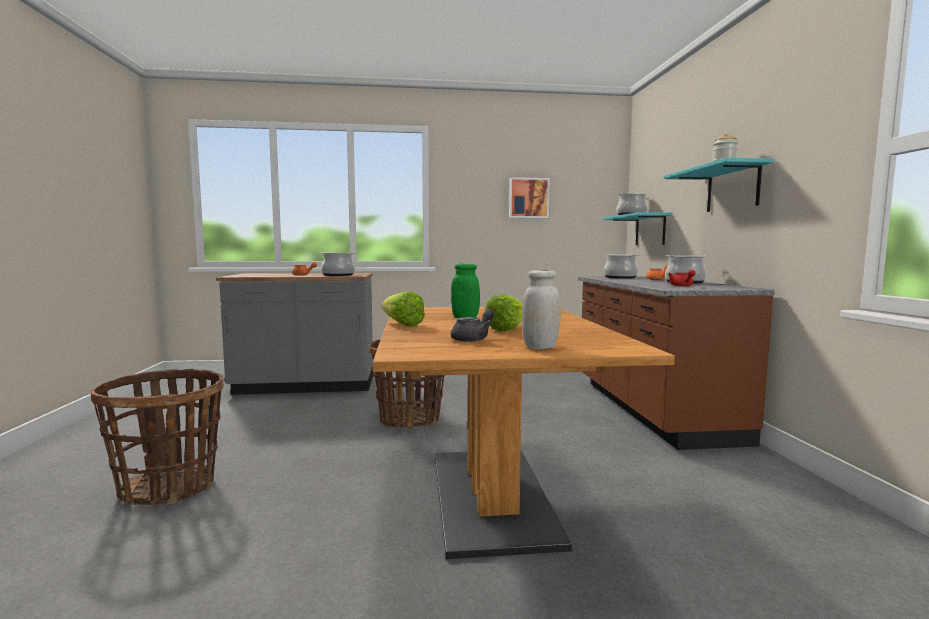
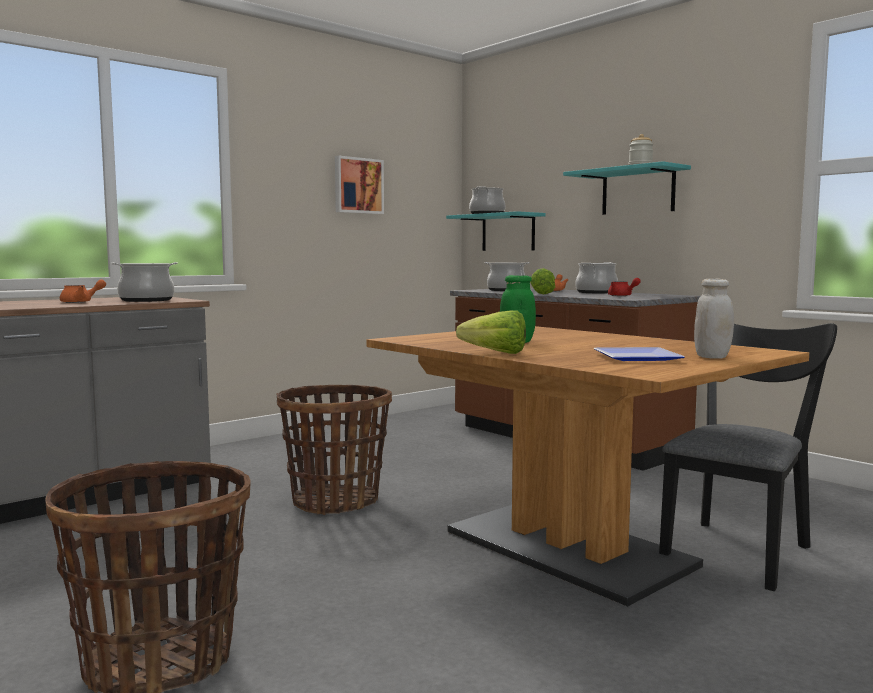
camera: 35 degrees left, 0 degrees up
(473, 339) = (633, 357): grey teapot -> plate
(510, 328) = (609, 346): lettuce -> lettuce (541, 293)
(638, 548) = (739, 549): none -> black chair

